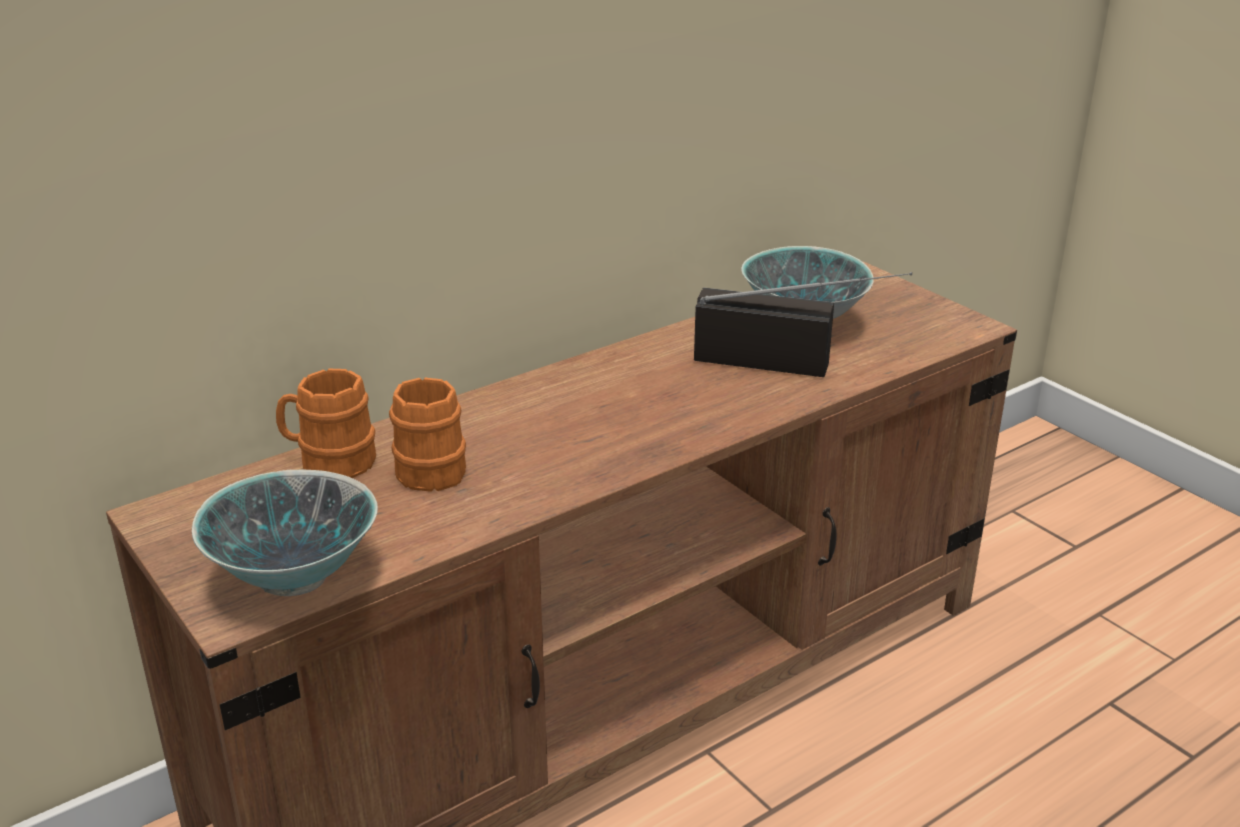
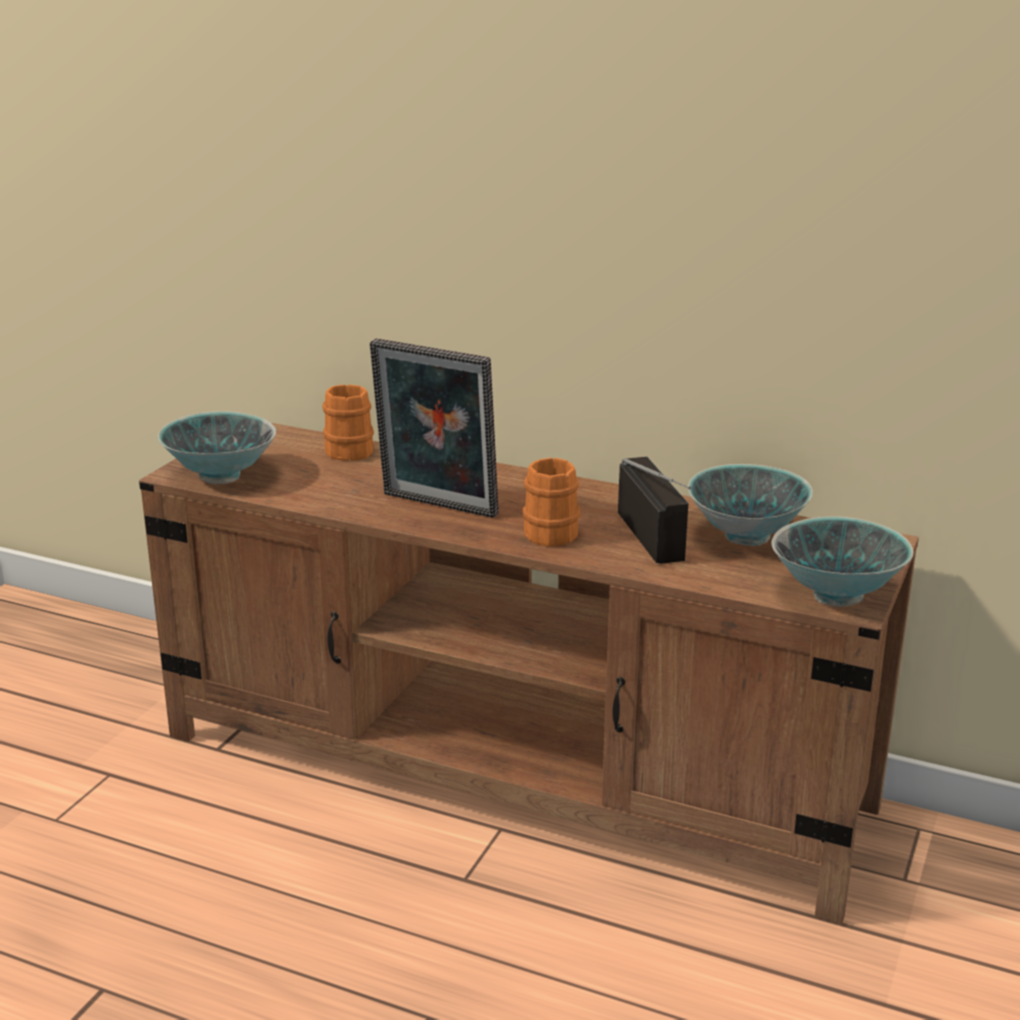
camera: 60 degrees right, 5 degrees down
(426, 468) = (369, 474): orange mug -> orange mug (554, 531)
(570, 451) = (436, 507): none -> picture frame
(949, 325) = (837, 596): none -> bowl

